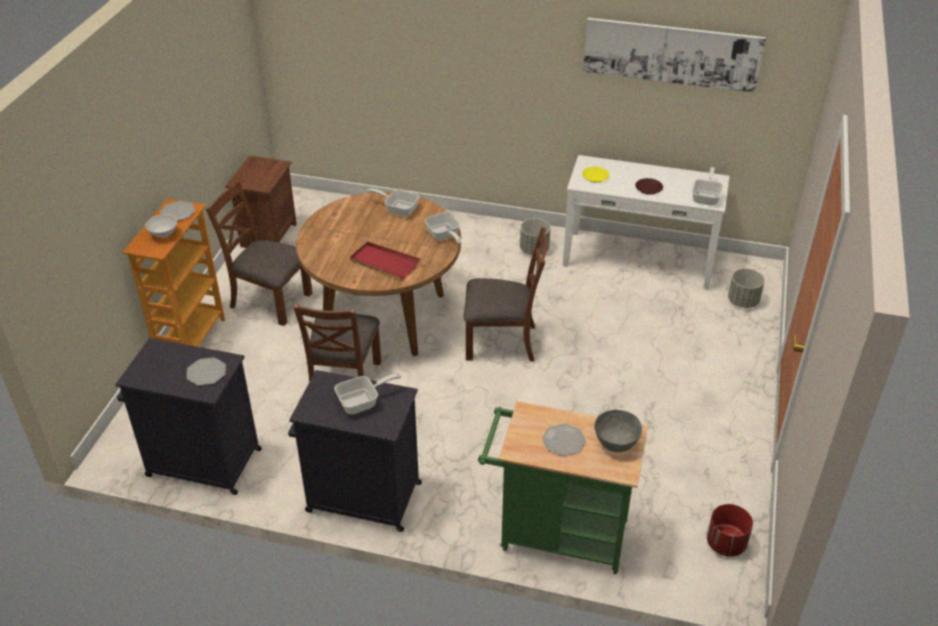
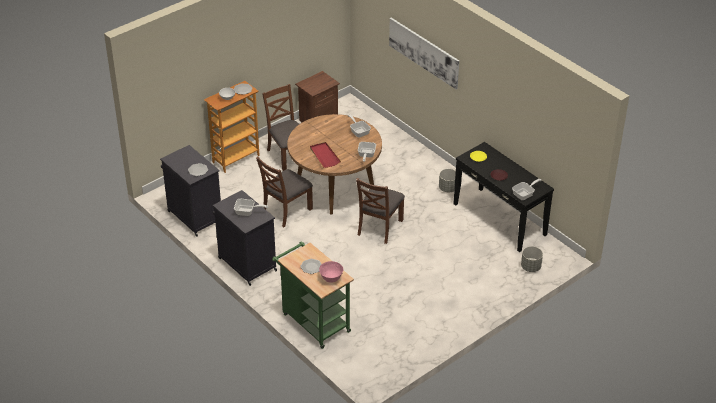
camera: 35 degrees right, 0 degrees up
(502, 342) = (379, 227): brown chair -> brown chair turned 75 degrees clockwise
(616, 444) = (331, 279): grey bowl -> pink bowl
(638, 259) = (499, 219): white console table -> black console table
(671, 54) = (529, 102): picture -> picture (424, 52)
(726, 544) = (384, 363): red planter -> none

